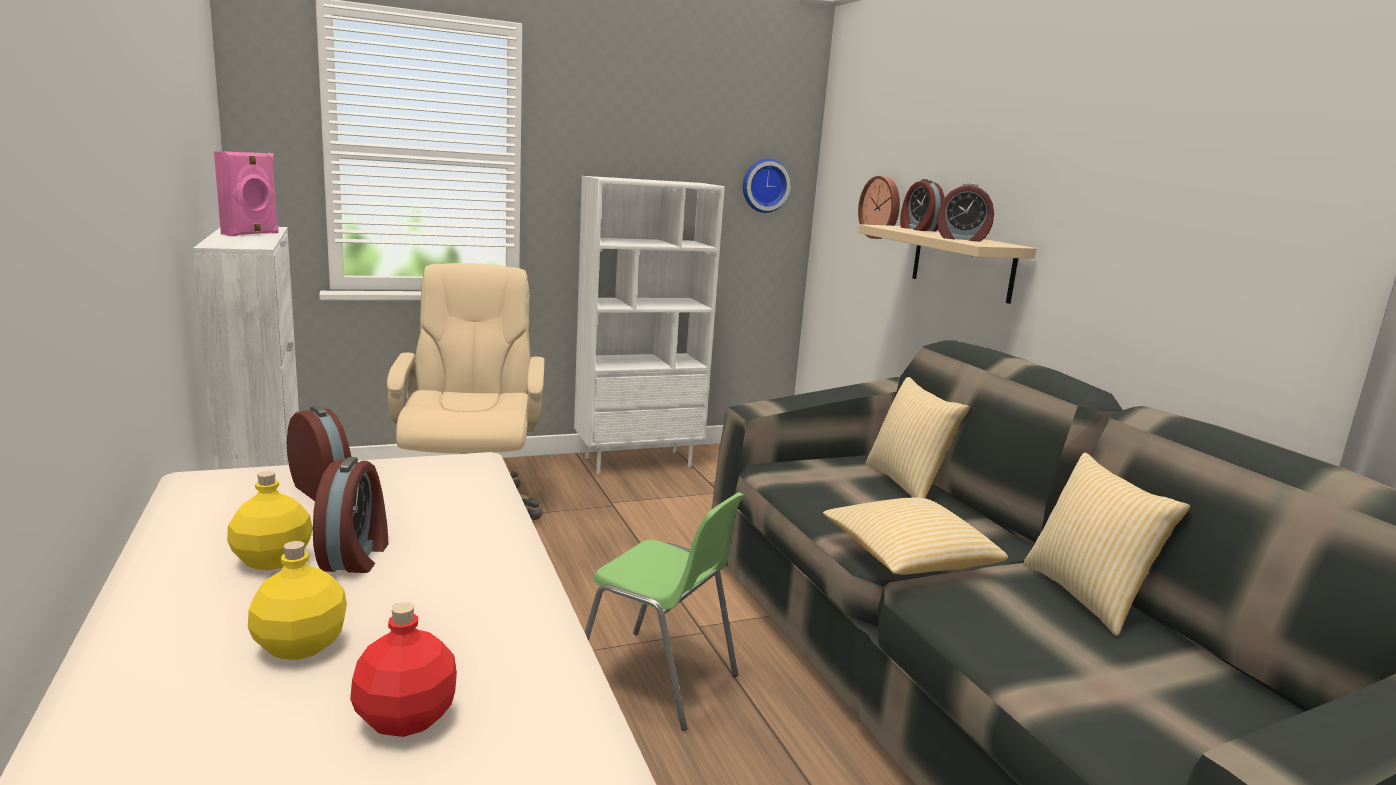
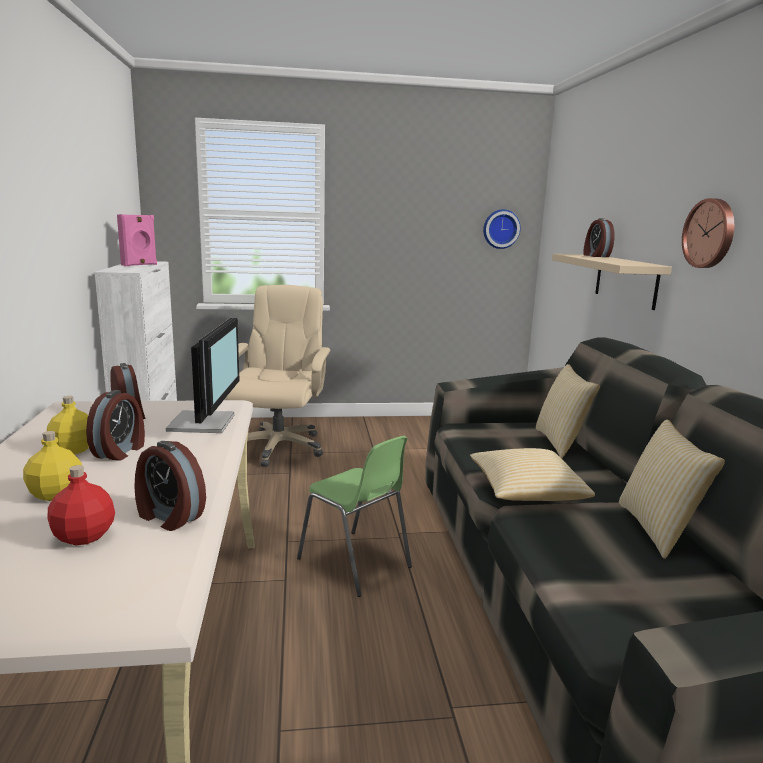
camera: 15 degrees right, 0 degrees up
(459, 494) = (205, 422): none -> monitor
(638, 461) = (403, 424): white bookcase -> none
(881, 207) = (578, 241): wall clock -> wall clock (710, 233)
(962, 239) = (617, 261): alarm clock -> alarm clock (168, 516)

